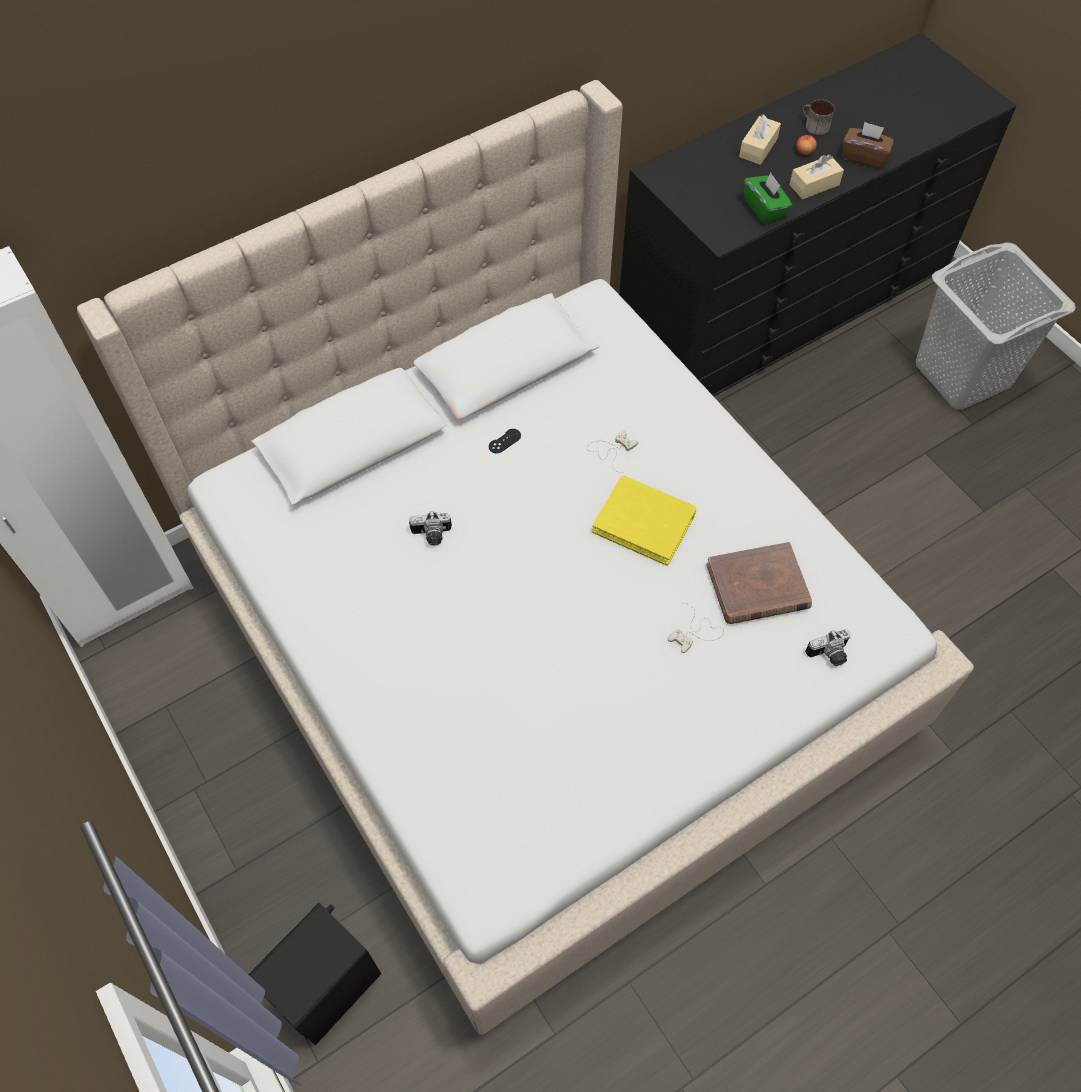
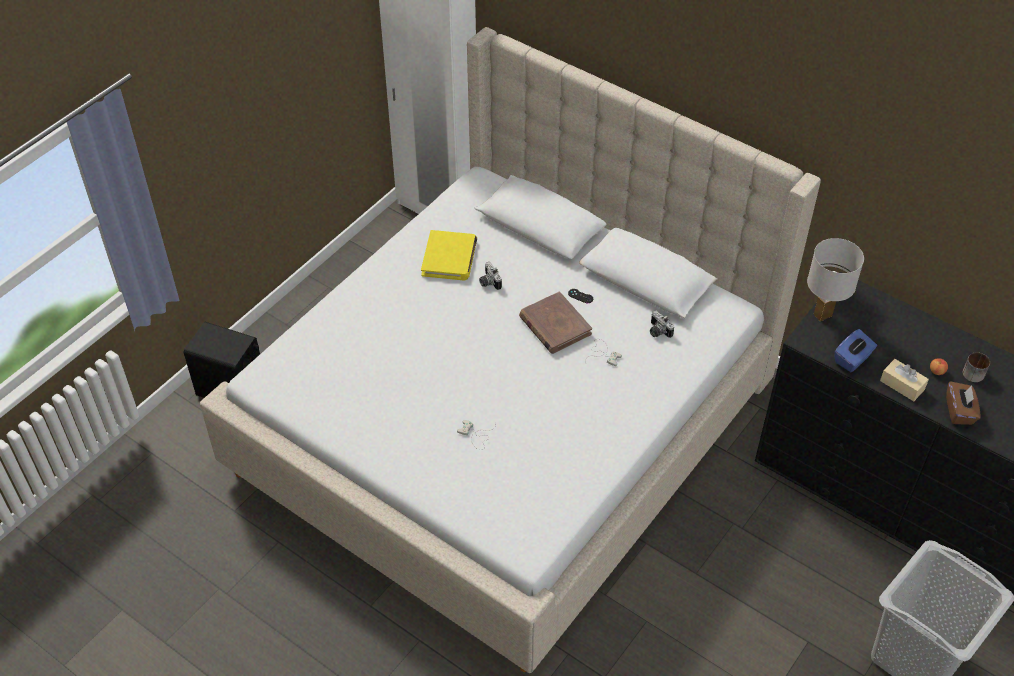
camera: 70 degrees right, 10 degrees down
(644, 522) = (551, 386): yellow book -> yellow book (449, 258)
(690, 208) = (822, 315): none -> white table lamp
(757, 587) = (528, 462): brown book -> brown book (554, 325)
(758, 148) = (919, 341): beige tissue box -> none
(764, 209) = (852, 359): green tissue box -> blue tissue box
(829, 655) = (490, 515): camera -> camera (657, 331)

